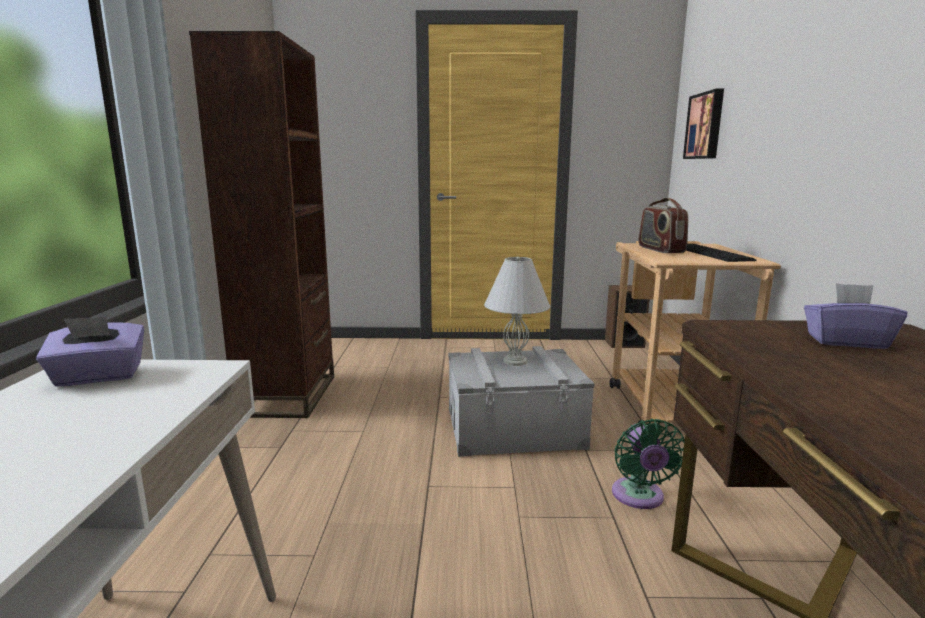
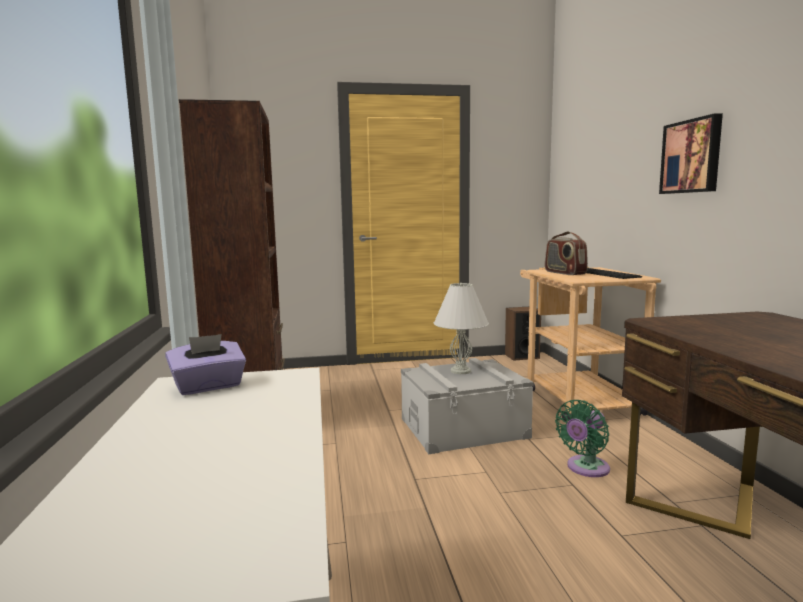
camera: 10 degrees left, 5 degrees down
(639, 497) = (585, 468): green fan -> green fan turned 60 degrees clockwise
(706, 126) = (580, 176): picture -> picture (692, 156)
(846, 341) = (742, 324): purple tissue box -> none

